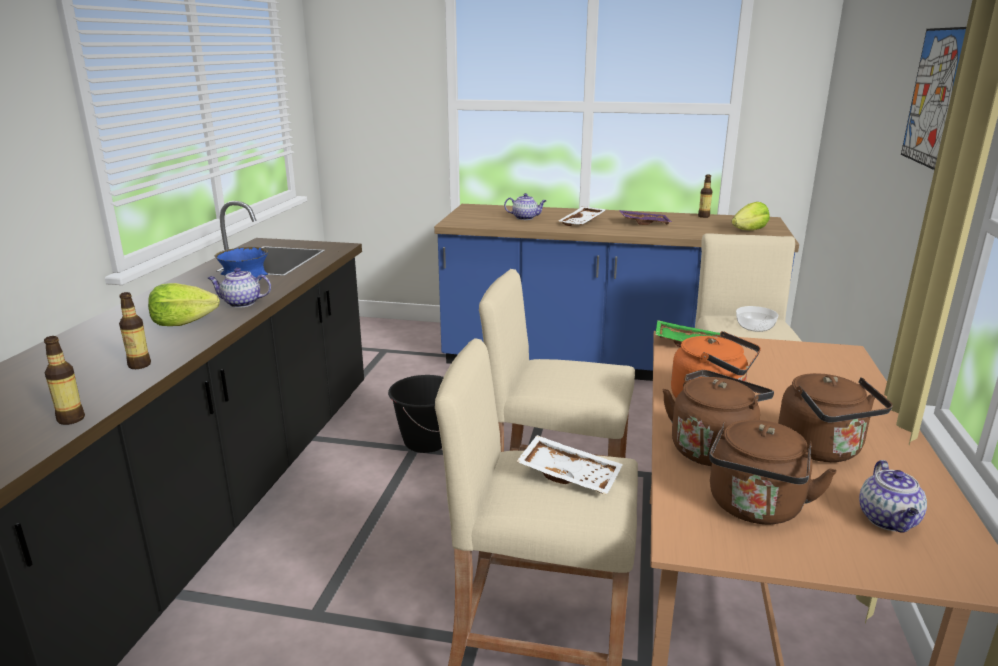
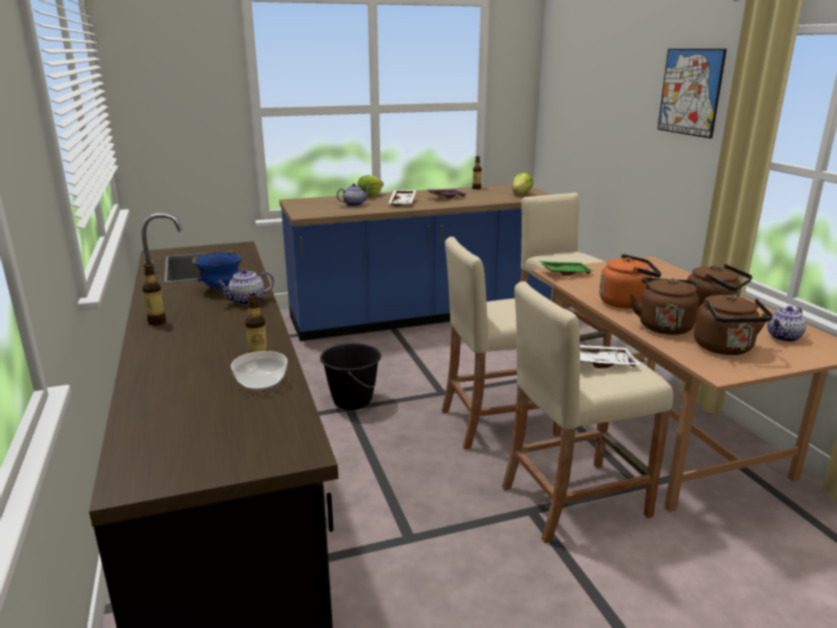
camera: 30 degrees left, 0 degrees up
(71, 419) = (287, 407): bottle -> bottle (157, 322)
(183, 322) = (225, 324): lettuce -> lettuce (370, 195)
(754, 327) = (575, 258): bowl -> bowl (261, 382)
(889, 521) = (783, 337): teapot -> teapot turned 75 degrees clockwise

